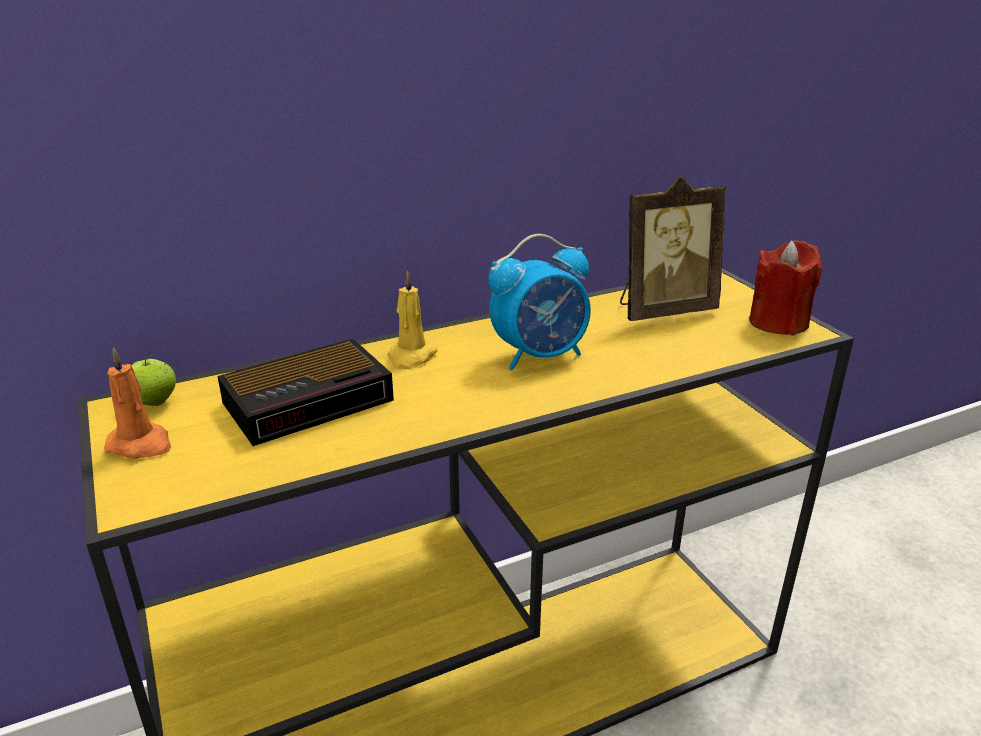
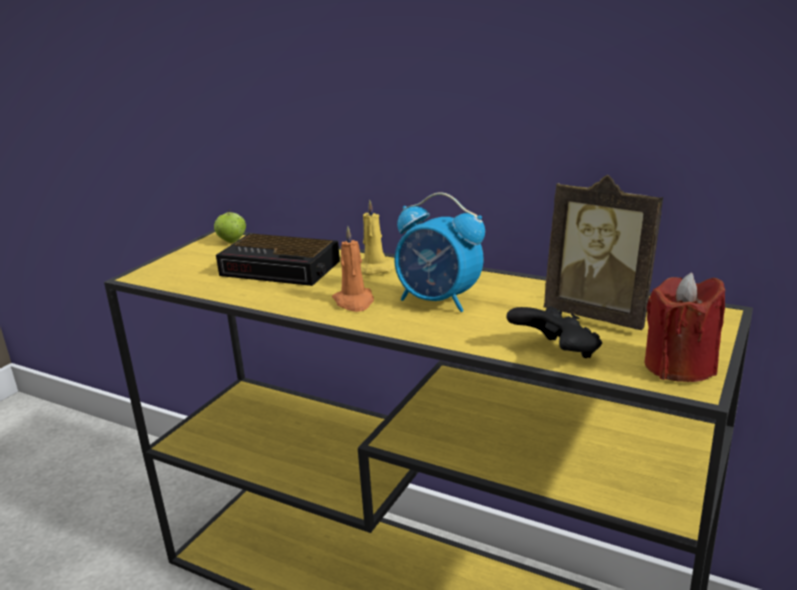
camera: 55 degrees right, 5 degrees down
(141, 445) = (191, 255): orange candle -> orange candle (354, 302)
(709, 352) = (556, 354): none -> black game controller

